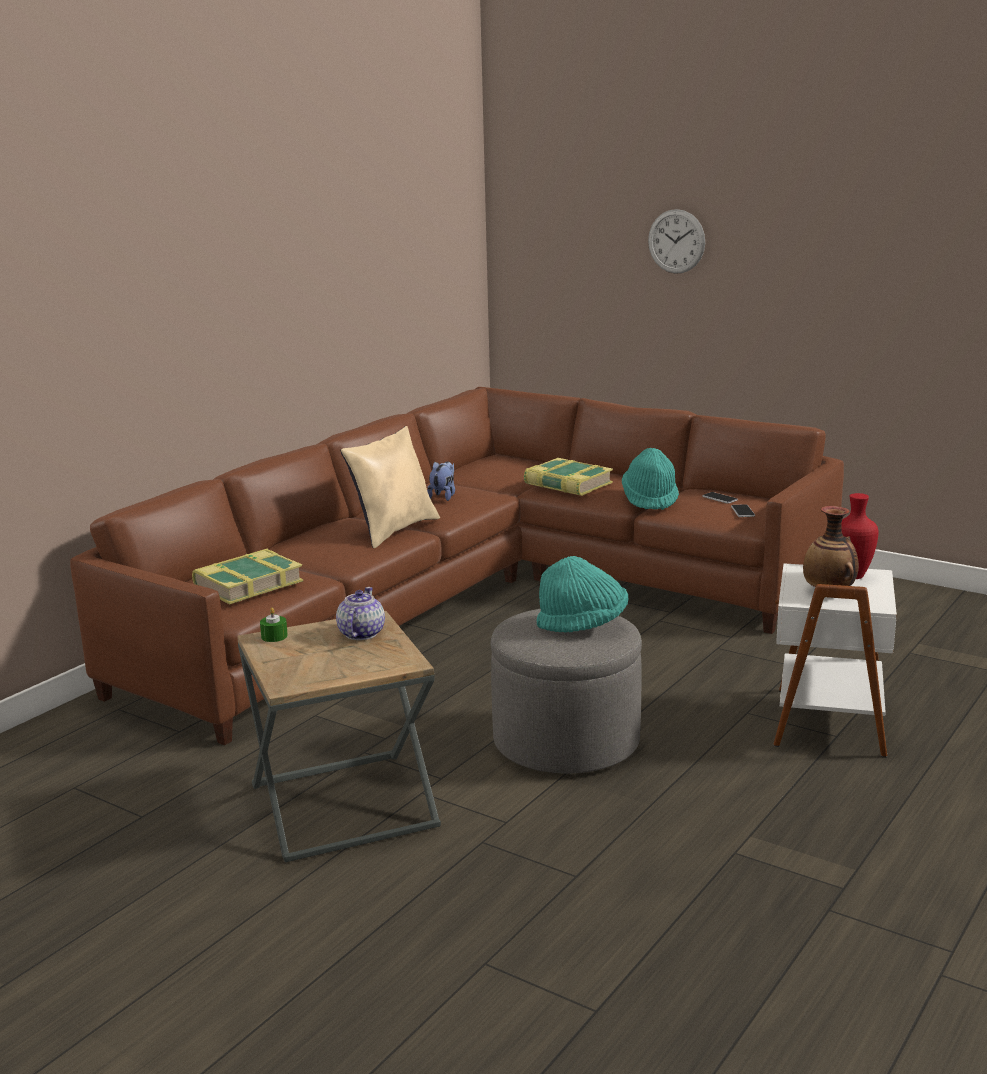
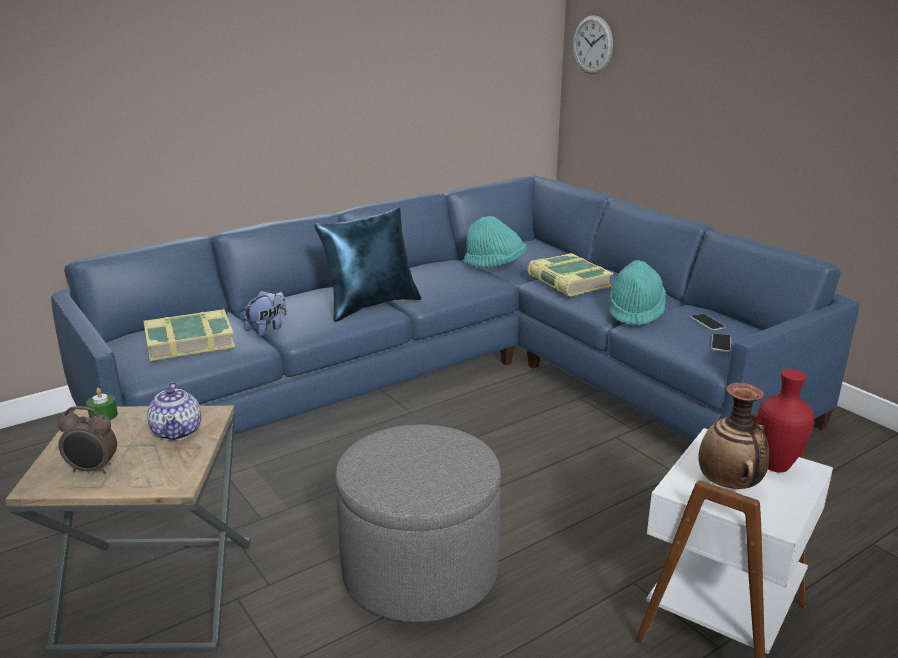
camera: 20 degrees right, 5 degrees up
(321, 669) = (92, 470): none -> alarm clock
(360, 634) = (177, 431): teapot -> teapot turned 135 degrees clockwise
(394, 530) = (371, 305): beige pillow -> blue pillow
(443, 496) = (445, 277): plush toy -> plush toy (267, 329)
(478, 598) = (464, 376): brown sofa -> blue sofa
(582, 625) = (440, 458): turquoise hat -> turquoise hat (495, 265)
(676, 241) = (727, 46): wall clock -> wall clock (592, 45)

